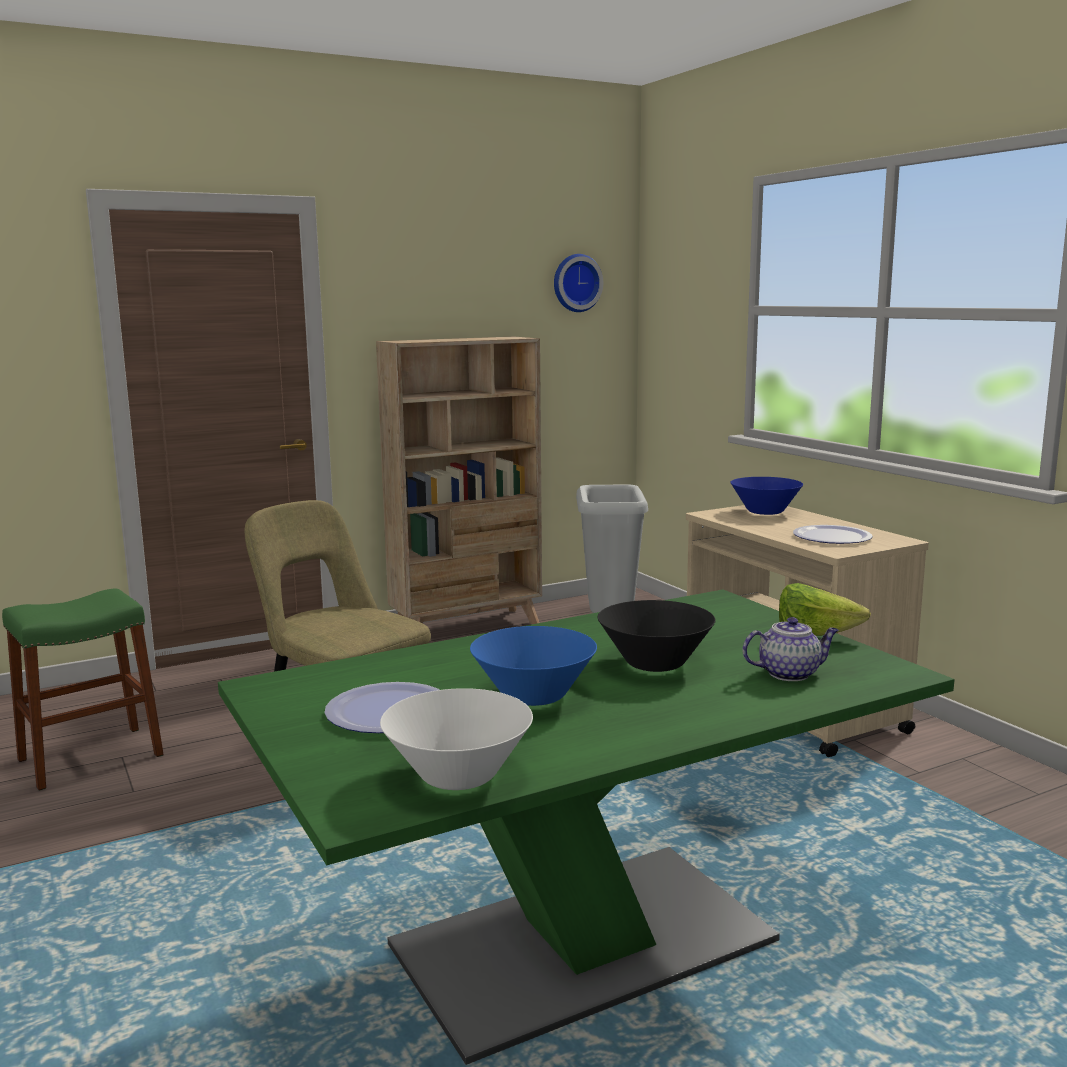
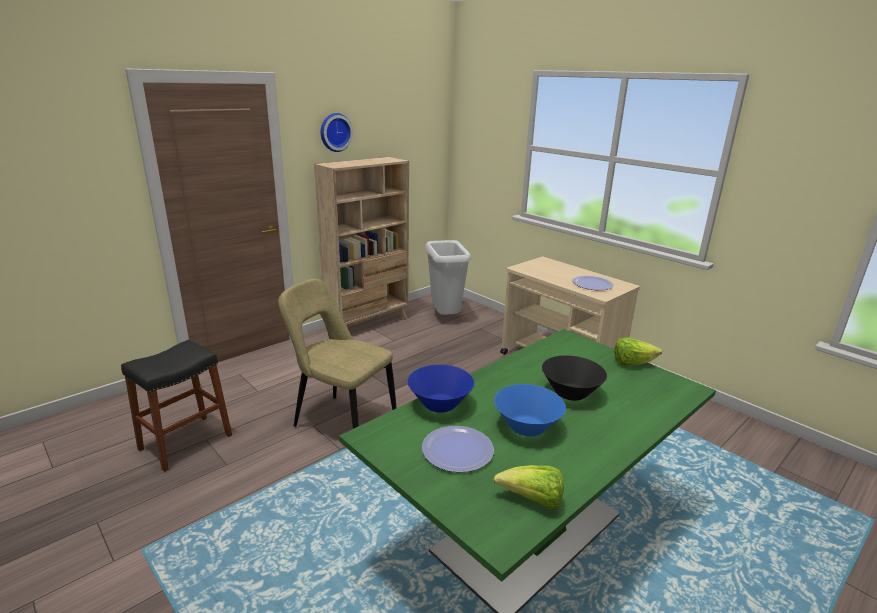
camera: 15 degrees left, 10 degrees up
(90, 757) = (186, 442): green stool -> black stool
(458, 776) = (532, 500): white bowl -> lettuce
(576, 283) = (420, 123): wall clock -> wall clock (335, 132)
(765, 512) = (546, 265): blue bowl -> blue bowl (440, 404)
(790, 673) = (640, 394): teapot -> none

